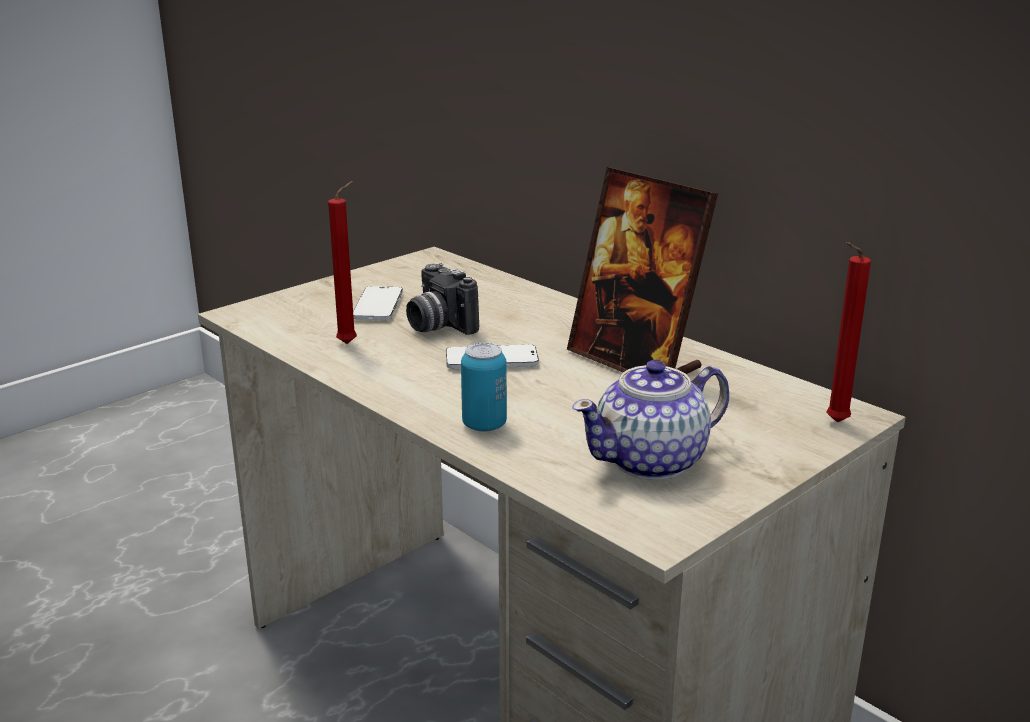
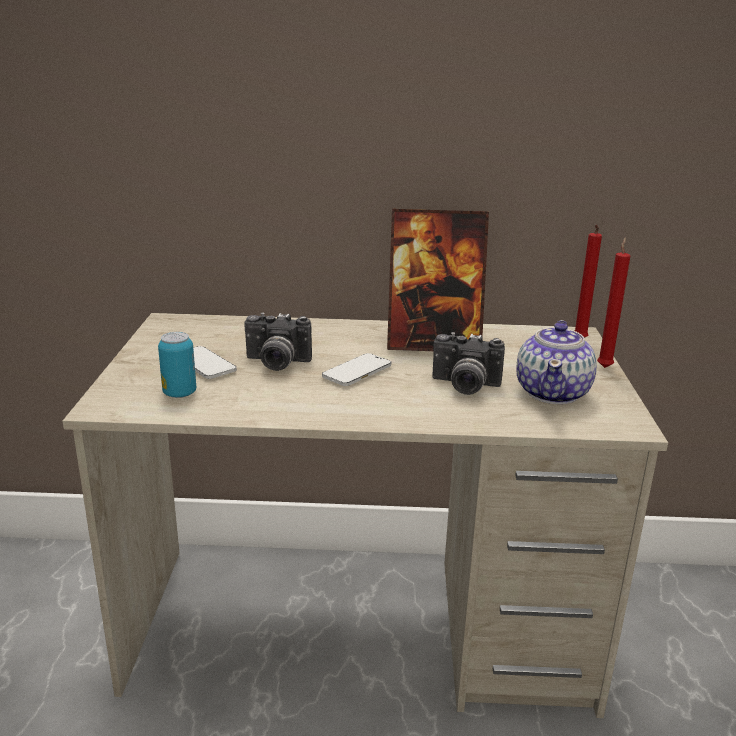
camera: 45 degrees left, 0 degrees up
(350, 343) = (242, 396): red candle -> red candle (604, 366)
(484, 425) = (437, 410): can -> can (179, 393)
(566, 414) = (464, 386): none -> camera

